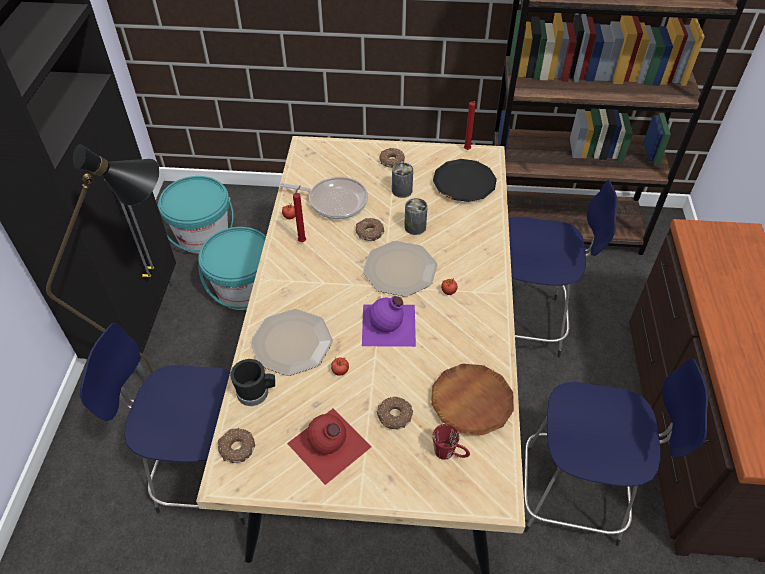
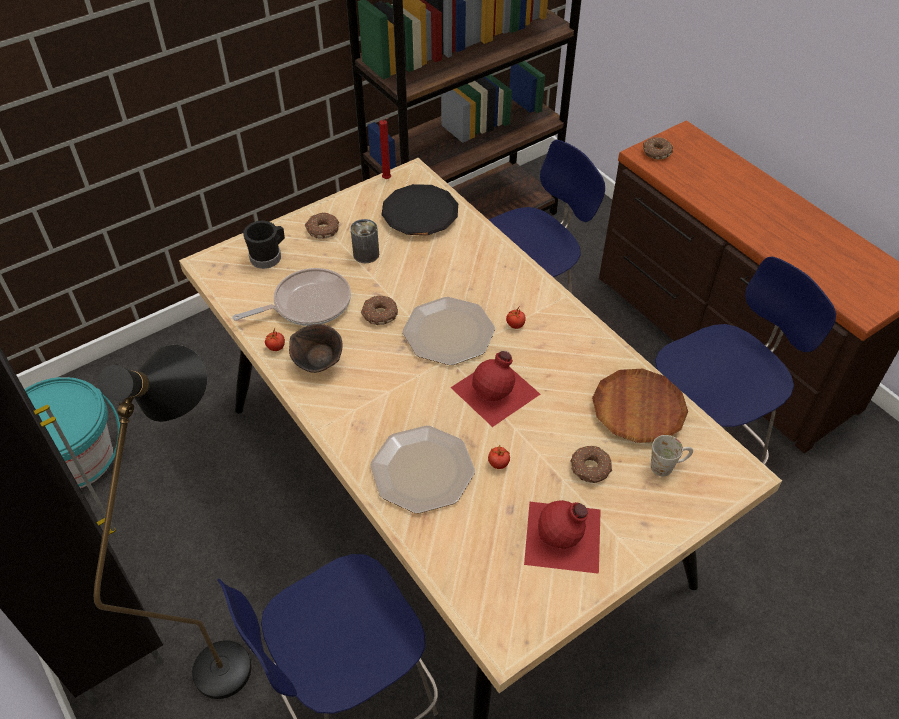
camera: 40 degrees left, 0 degrees up
(236, 448) = (482, 606): donut -> donut (656, 152)
(244, 289) = (192, 487): turquoise bucket -> none
(256, 393) = (442, 541): black mug -> black mug (269, 256)
(303, 241) = (319, 363): red candle -> brown bowl
(389, 325) = (497, 390): purple bottle -> red bottle
(415, 227) = (418, 283): can -> none
(450, 453) = (668, 466): red mug -> white mug

